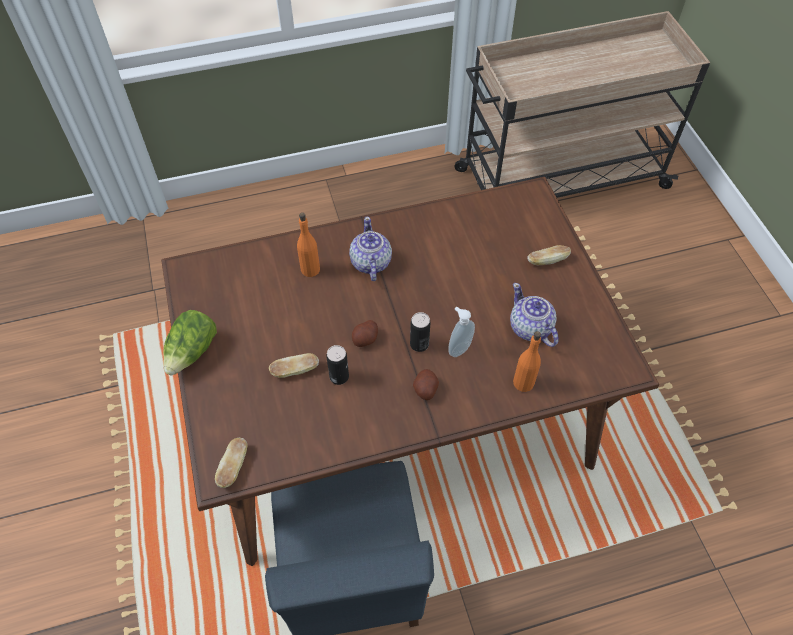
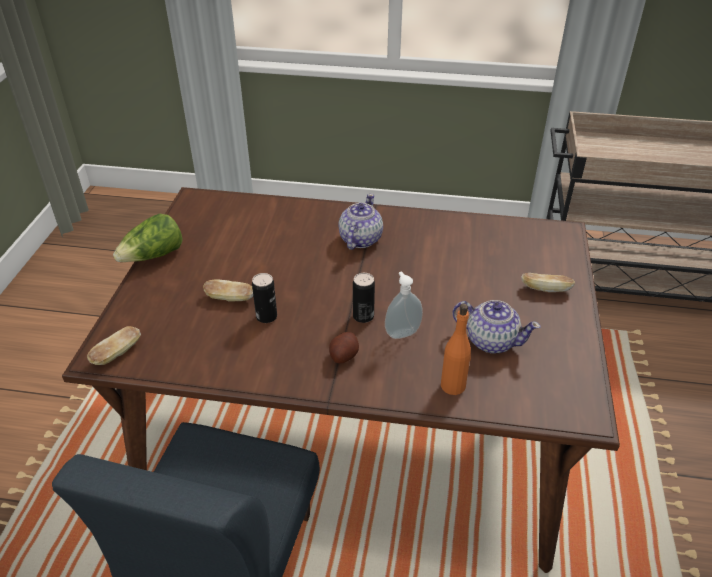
camera: 25 degrees right, 15 degrees down
(310, 269) = (301, 228): orange bottle -> none
(365, 339) = (313, 295): potato -> none
(530, 328) = (491, 340): teapot -> teapot turned 120 degrees clockwise

